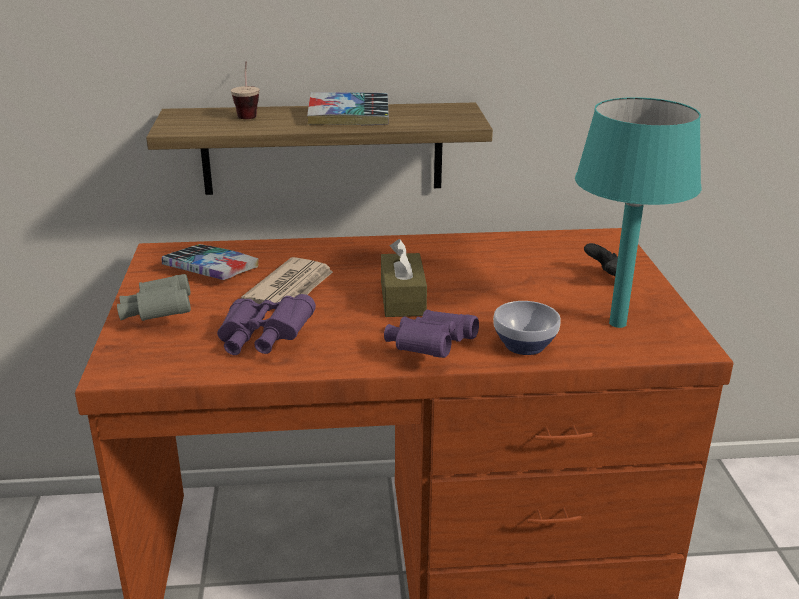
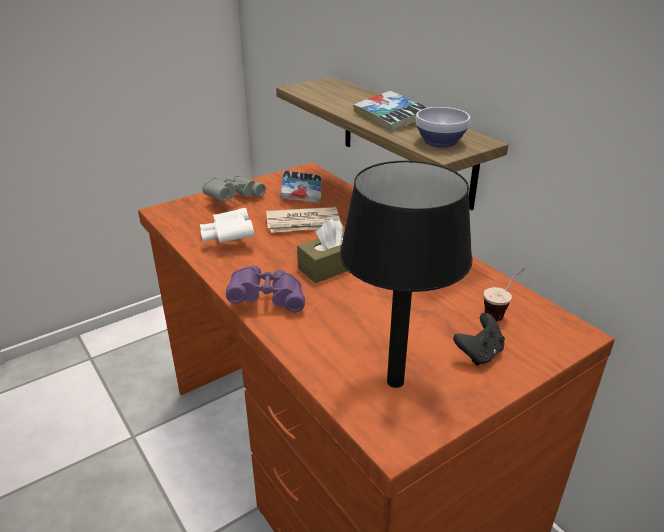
camera: 60 degrees right, 5 degrees up
(248, 114) = (353, 94): cup -> cup (501, 312)
(263, 341) = (228, 238): purple binoculars -> white binoculars
(526, 345) = (310, 341): bowl -> bowl (441, 142)
(617, 323) = (395, 381): turquoise table lamp -> black table lamp

